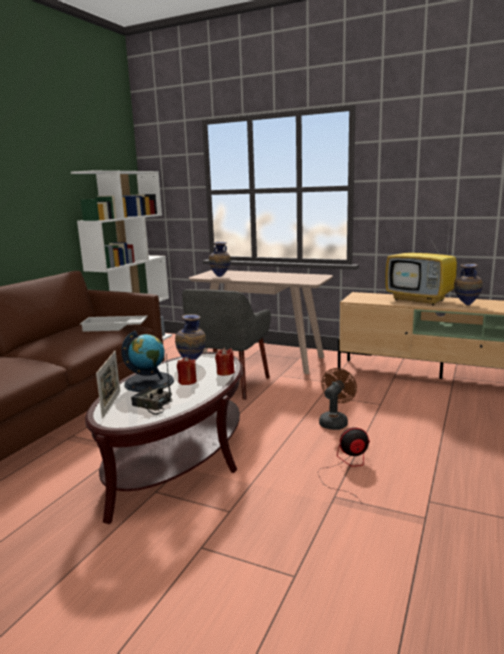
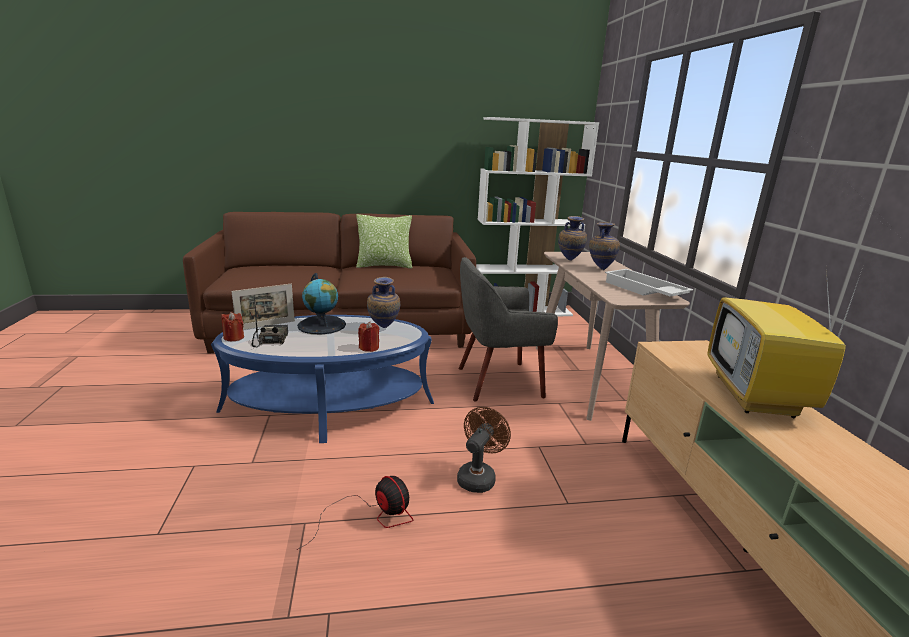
camera: 55 degrees right, 5 degrees up
(49, 336) = (384, 266): none -> pillow
(114, 327) = (427, 276): white tray -> white tray (643, 290)
(178, 458) = (328, 406): brown coffee table -> blue coffee table
(187, 381) = (334, 338): red candle -> red candle (234, 337)
(335, 421) = (478, 476): brown fan -> brown fan turned 60 degrees counterclockwise
(466, 305) = (805, 447): vase -> vase (600, 269)

